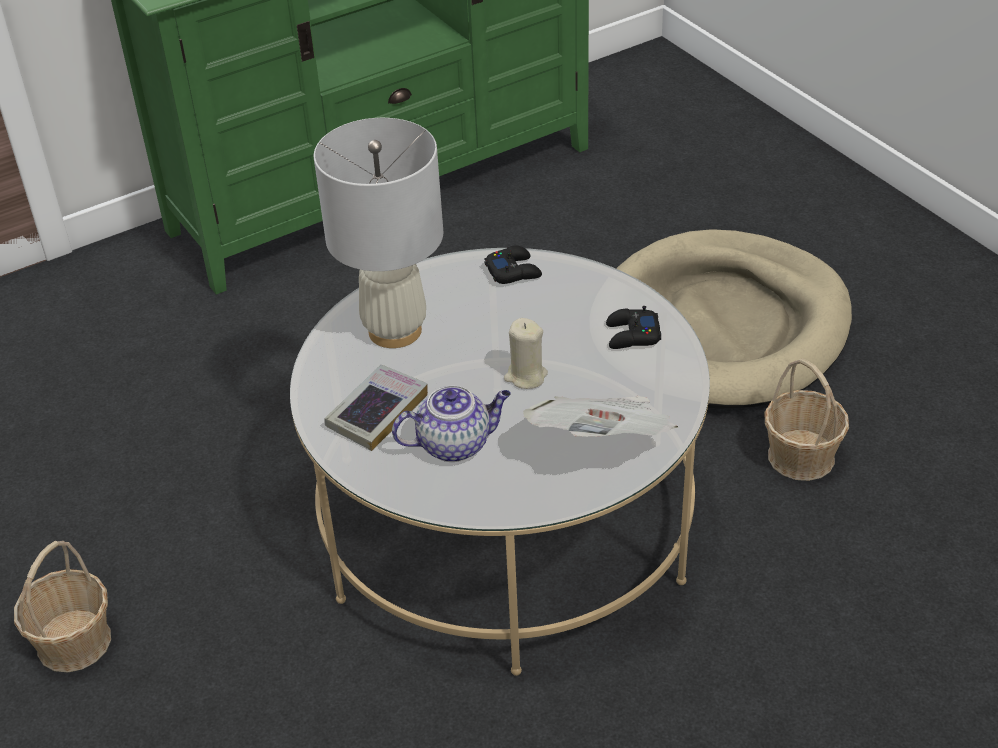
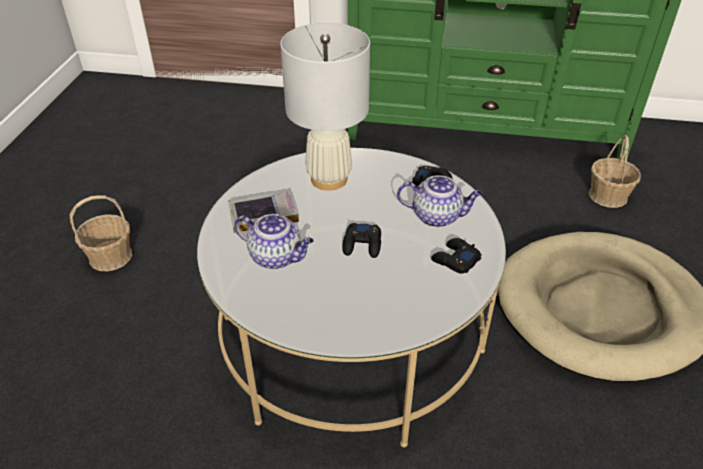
camera: 40 degrees right, 0 degrees up
(525, 376) = (362, 244): beige candle -> black game controller
(562, 302) = (437, 216): none -> teapot
(603, 444) = (353, 313): newspaper -> none
(801, 456) = (569, 424): basket -> basket (608, 195)

